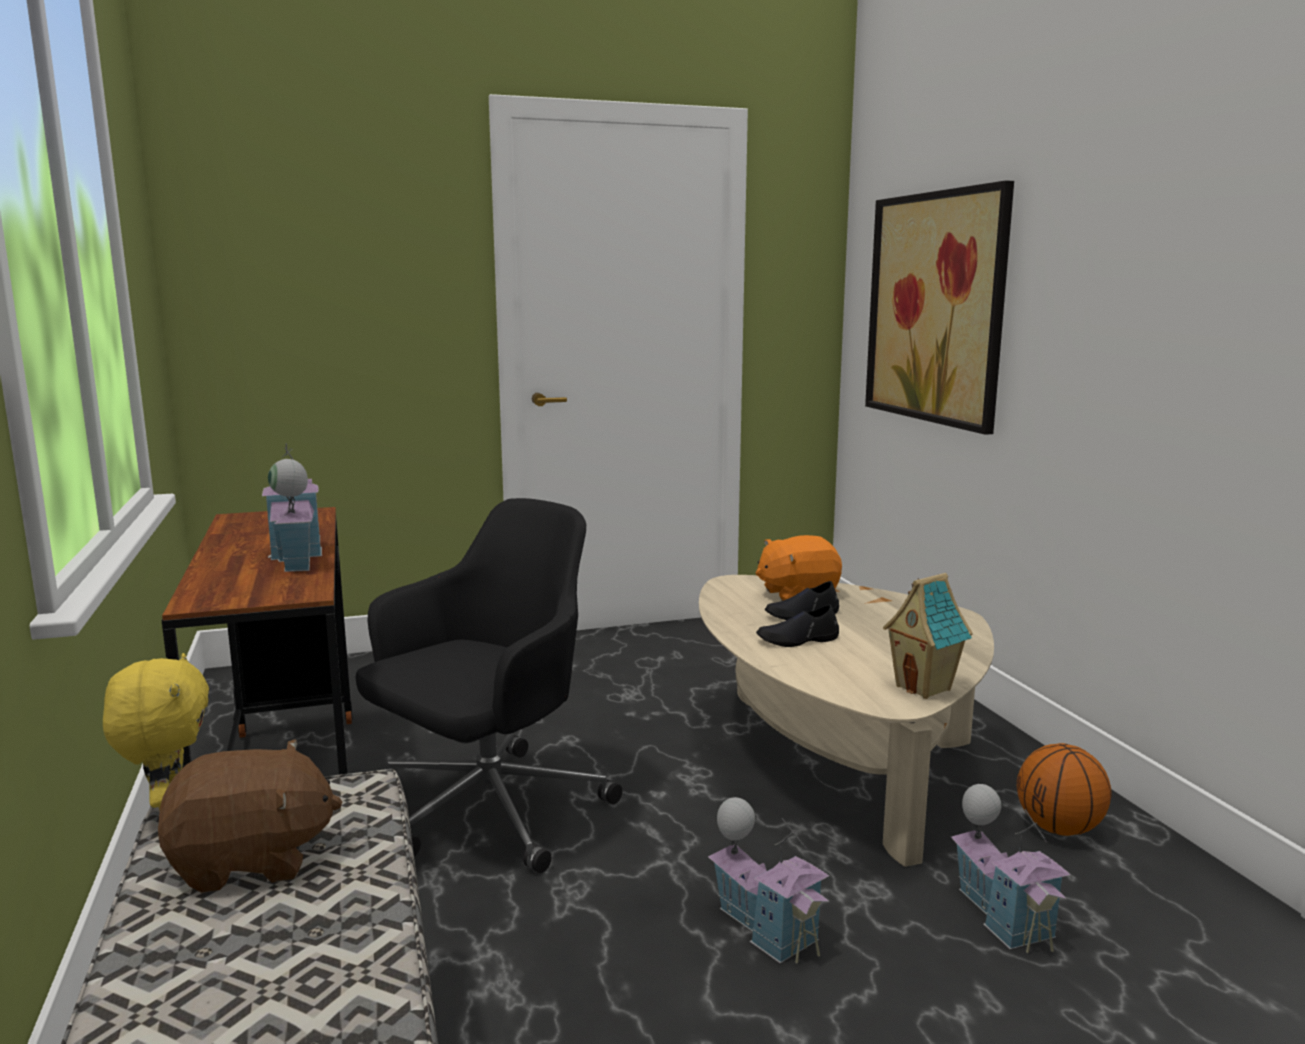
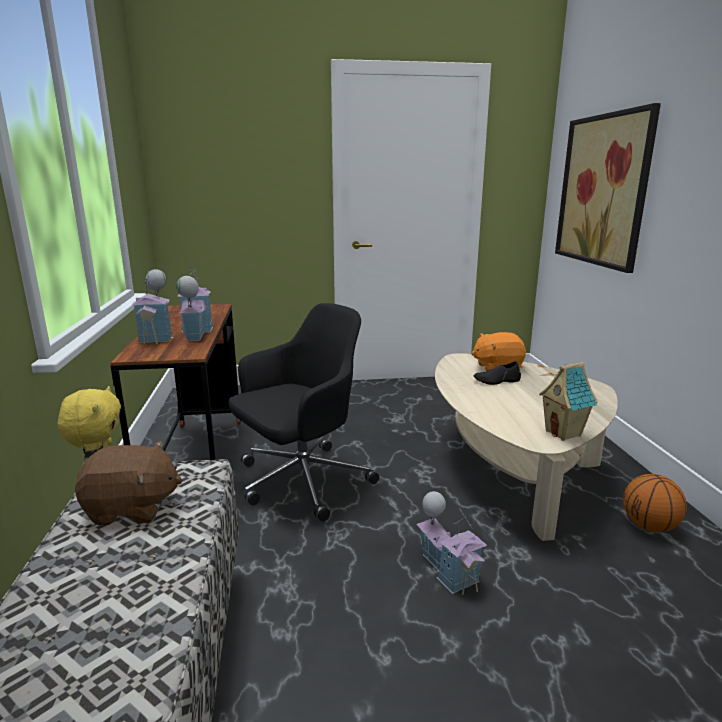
camera: 10 degrees right, 5 degrees up
(797, 640) = (490, 396): black shoe -> none
(1004, 916) = (601, 580): toy house -> toy house (158, 335)

